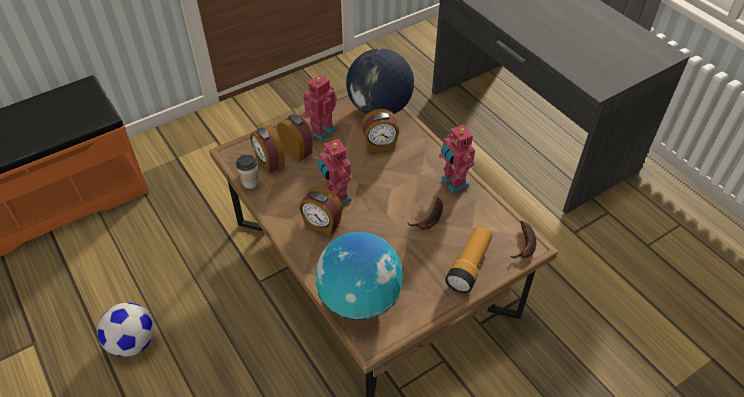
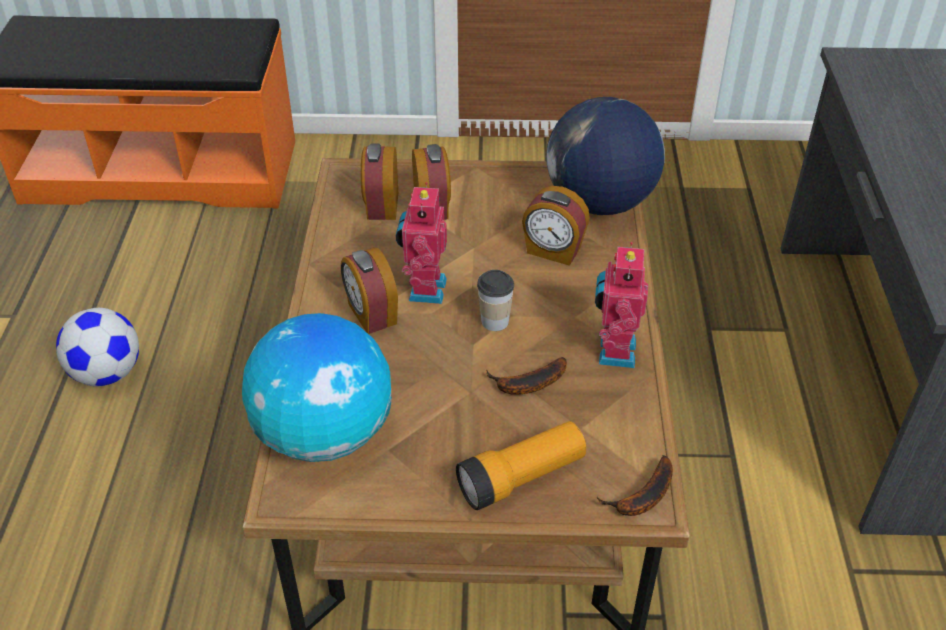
camera: 35 degrees right, 5 degrees down
(250, 183) = (332, 219): cup -> cup (495, 321)
(321, 130) = (489, 196): toy robot -> none

